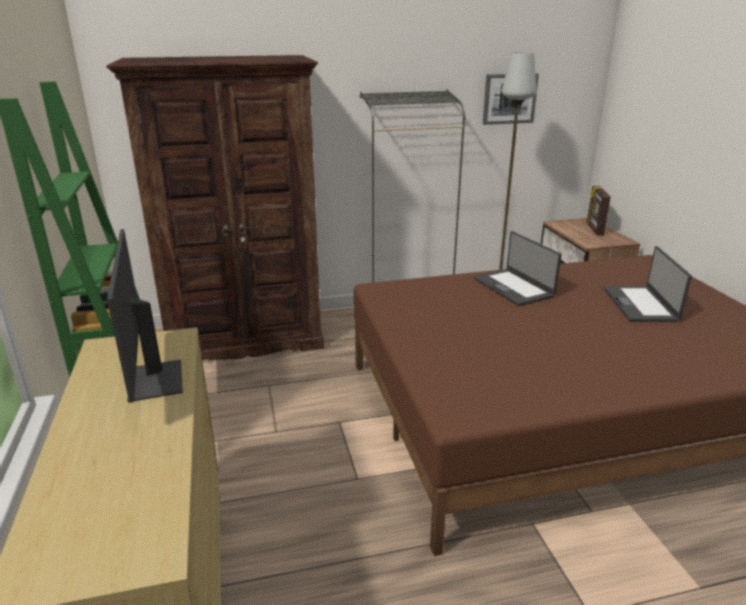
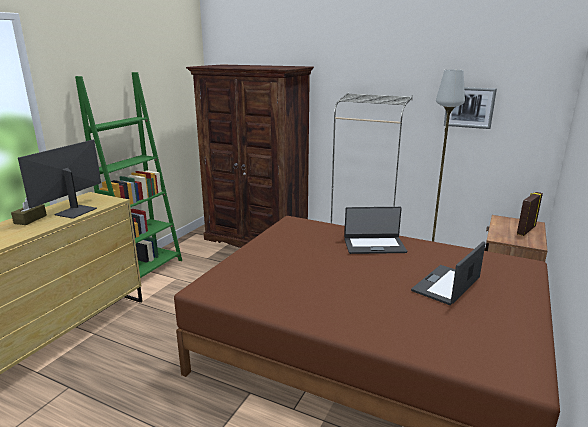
camera: 40 degrees right, 5 degrees down
(98, 429) = (30, 219): none -> brown tissue box
(514, 287) = (374, 245): laptop -> laptop turned 105 degrees counterclockwise

